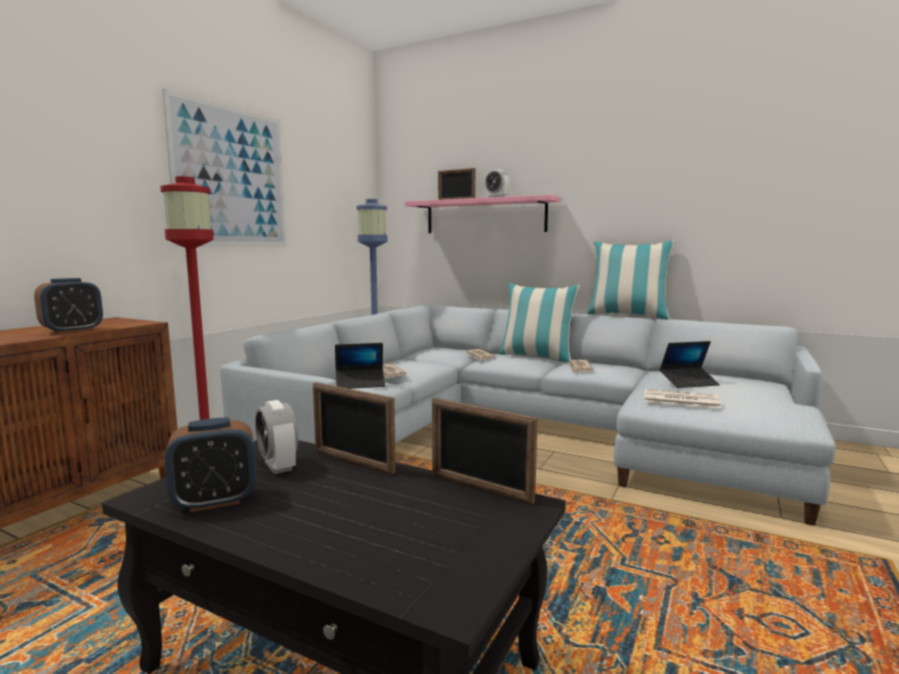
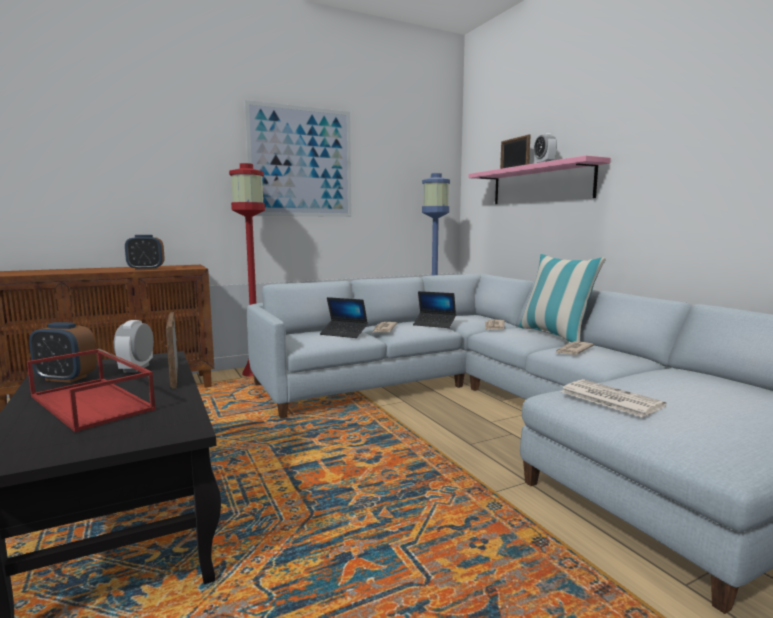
camera: 35 degrees right, 0 degrees up
(350, 513) = (93, 403): none -> red tray
(480, 487) = (191, 411): picture frame -> none
(628, 316) = (667, 298): pillow -> none
(688, 382) = (669, 385): laptop -> laptop (434, 324)

